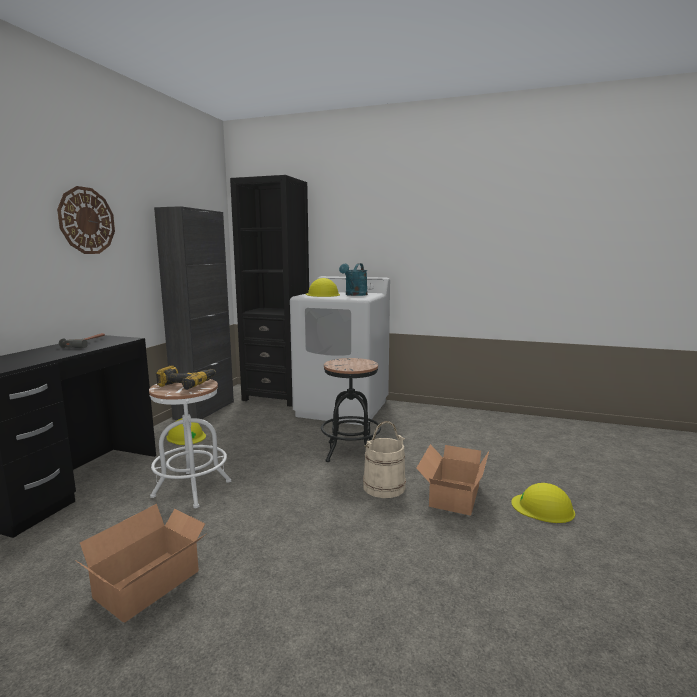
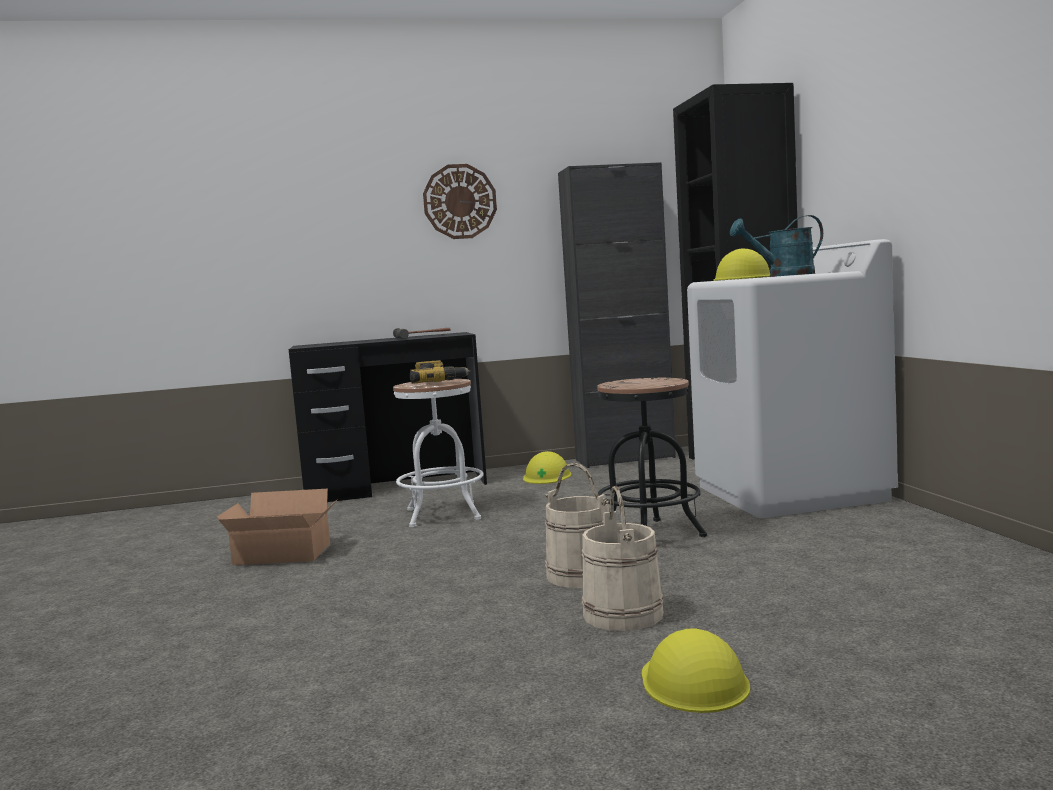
camera: 60 degrees right, 5 degrees down
(451, 496) = (622, 614): cardboard box -> beige bucket

